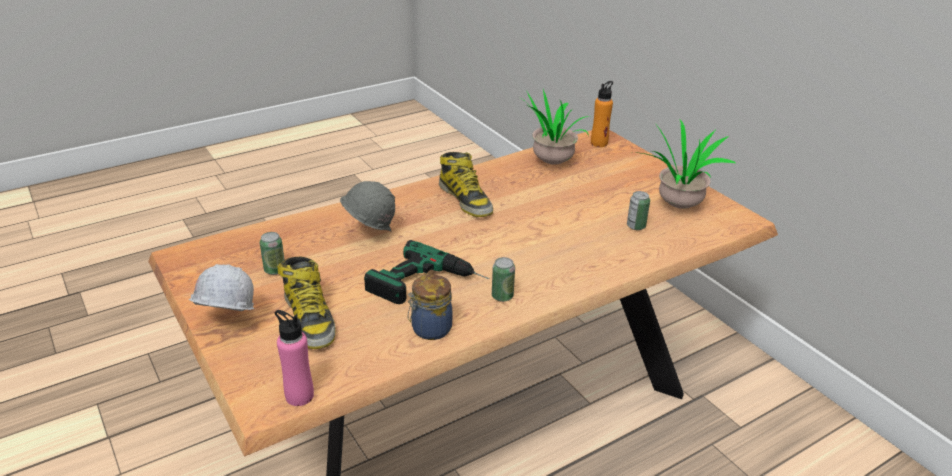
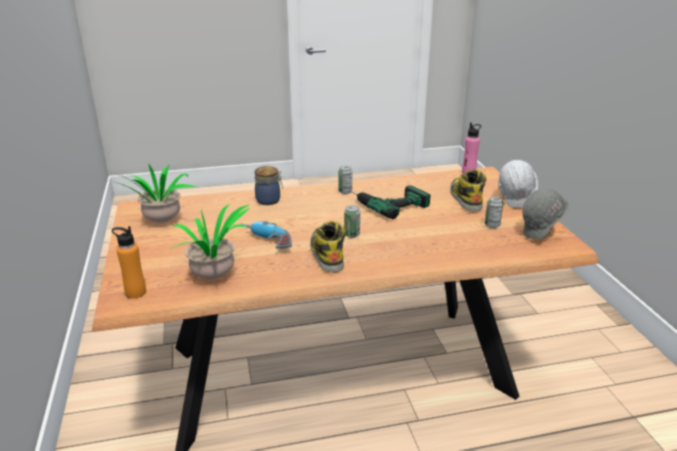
camera: 160 degrees left, 5 degrees down
(369, 234) = (419, 238): grey hard hat -> grey hard hat (541, 235)
(430, 329) = (395, 185): jar -> jar (269, 200)
(538, 201) = (266, 242): none -> power drill
(636, 226) = (215, 213): can -> can (352, 235)

